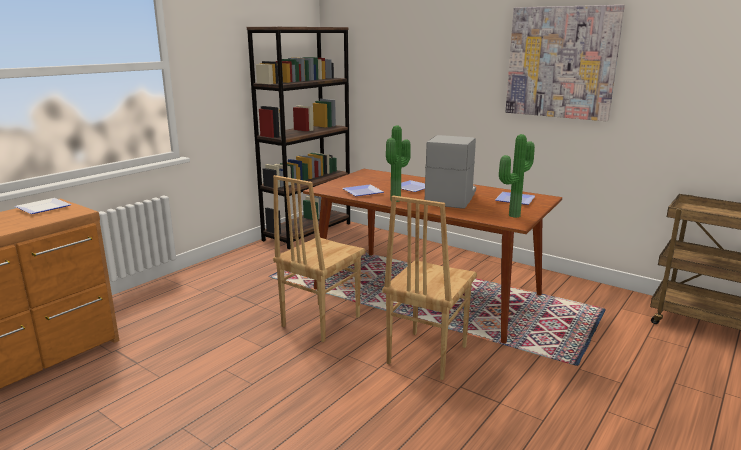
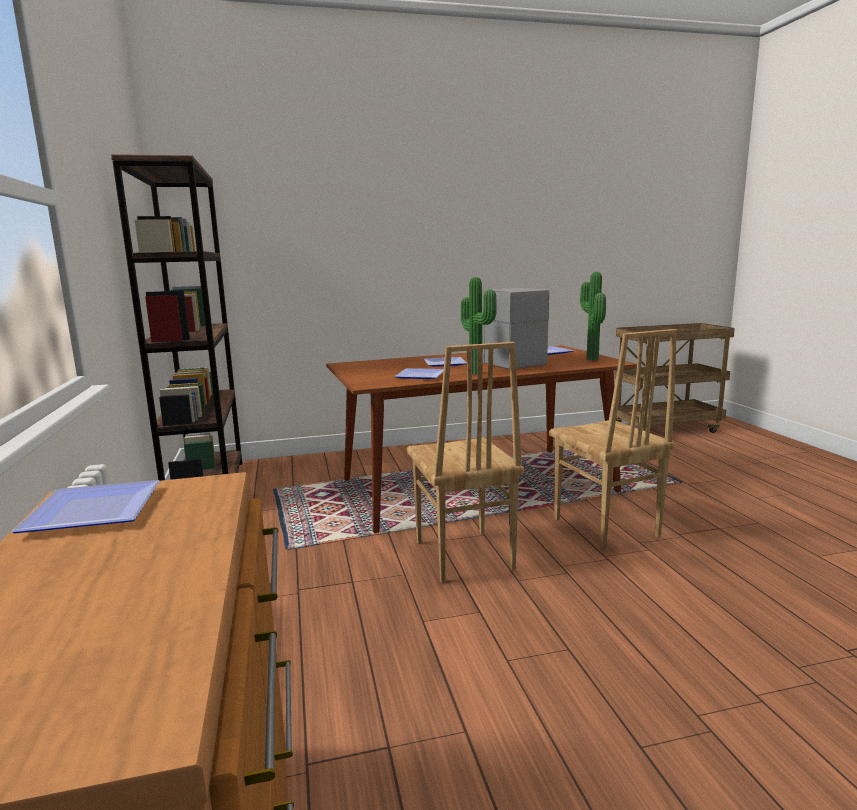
camera: 50 degrees left, 5 degrees down
(561, 62) = (502, 218): picture -> none

